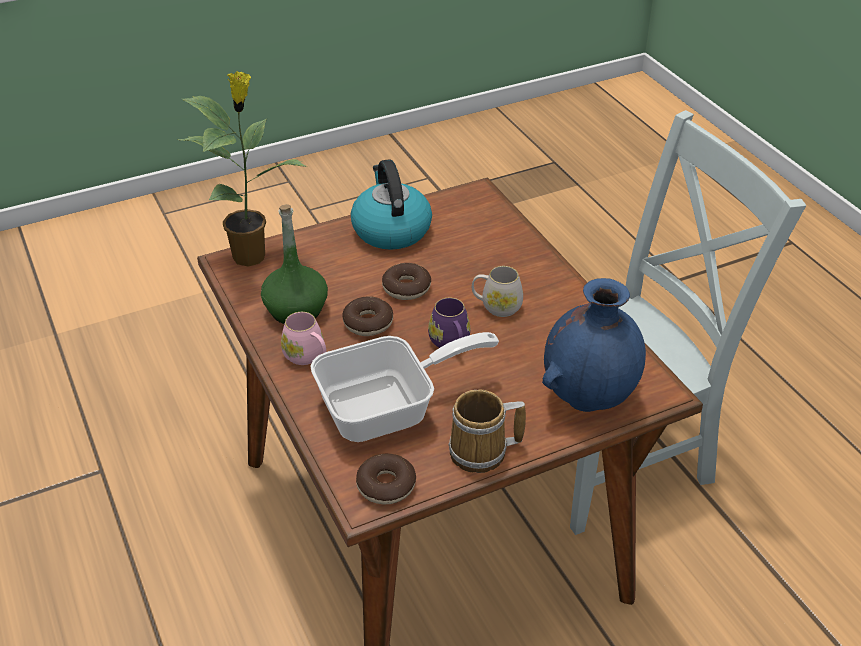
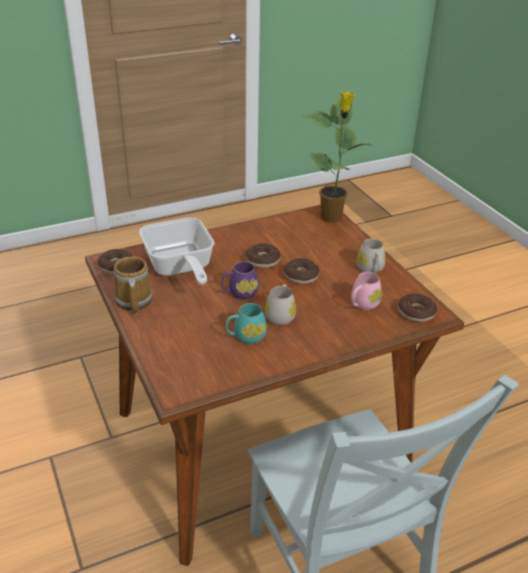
camera: 90 degrees right, 5 degrees down
(296, 310) = (276, 234): green bottle -> none
(307, 357) = (231, 239): pink mug -> pink mug (362, 305)
(390, 229) = (371, 270): kettle -> white mug
(478, 204) = (416, 313): none -> donut
(545, 335) = (246, 337): none -> turquoise mug
(588, 398) = (173, 352): blue vase -> none

